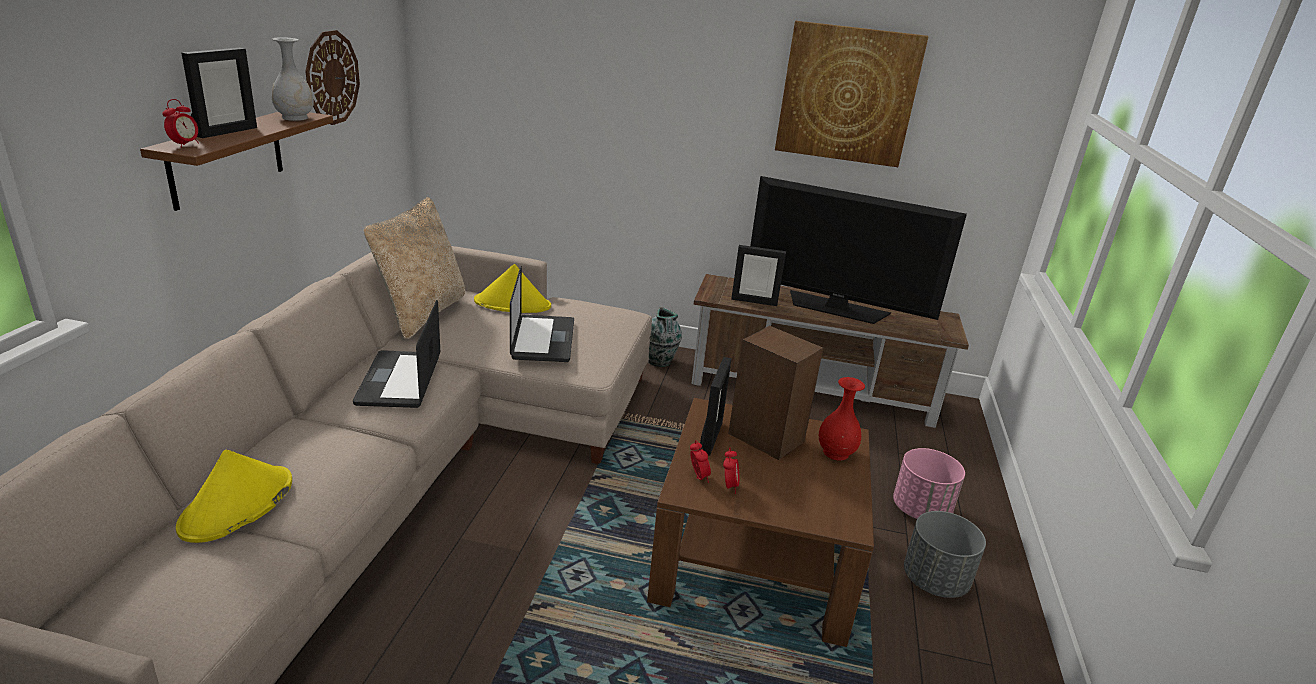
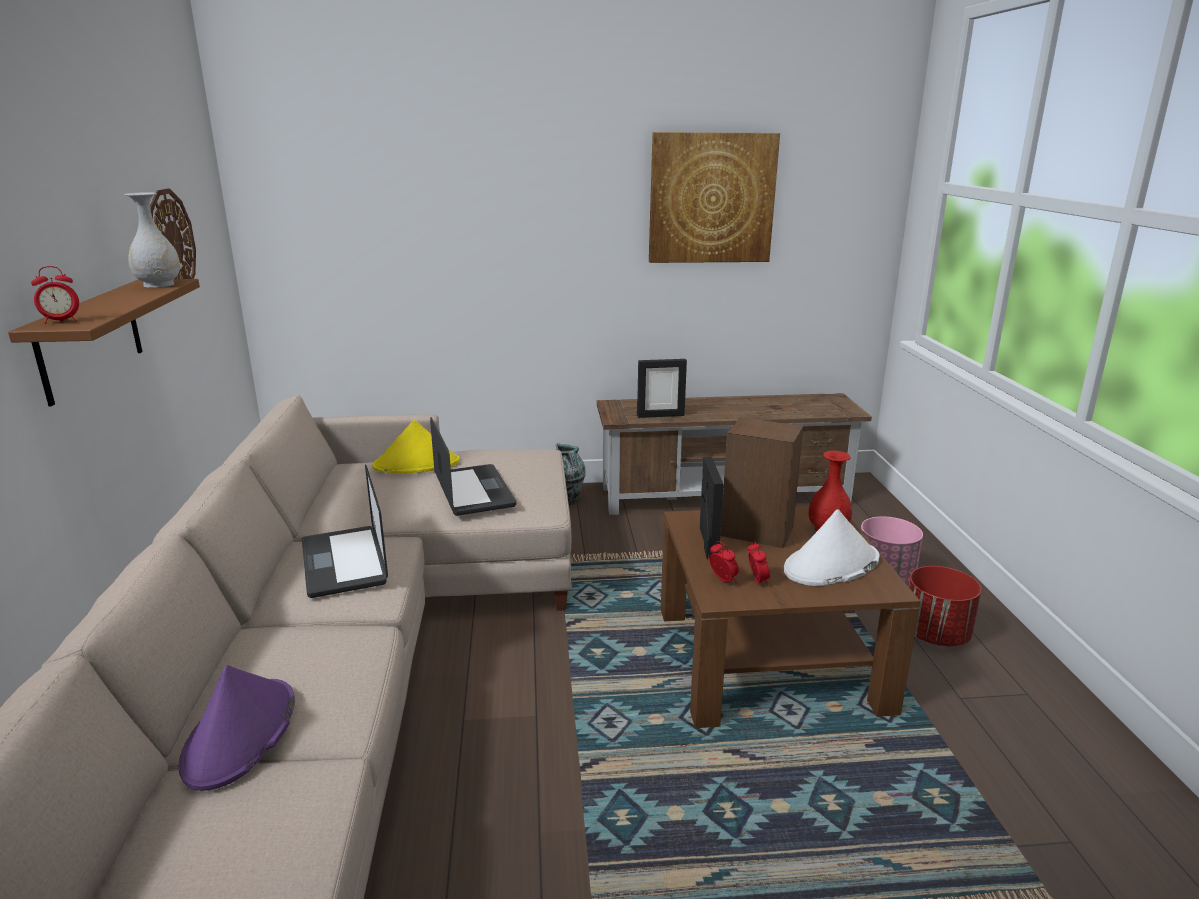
camera: 15 degrees left, 5 degrees down
(185, 145) = (61, 321): alarm clock -> alarm clock turned 60 degrees clockwise
(226, 132) = (95, 305): picture frame -> none
(237, 505) = (240, 734): yellow hat -> purple hat
(423, 315) = (324, 494): beige pillow -> none
(812, 488) = (831, 565): none -> white hat
(836, 308) = (738, 408): television -> none
(935, 581) = (935, 636): grey planter -> red planter

